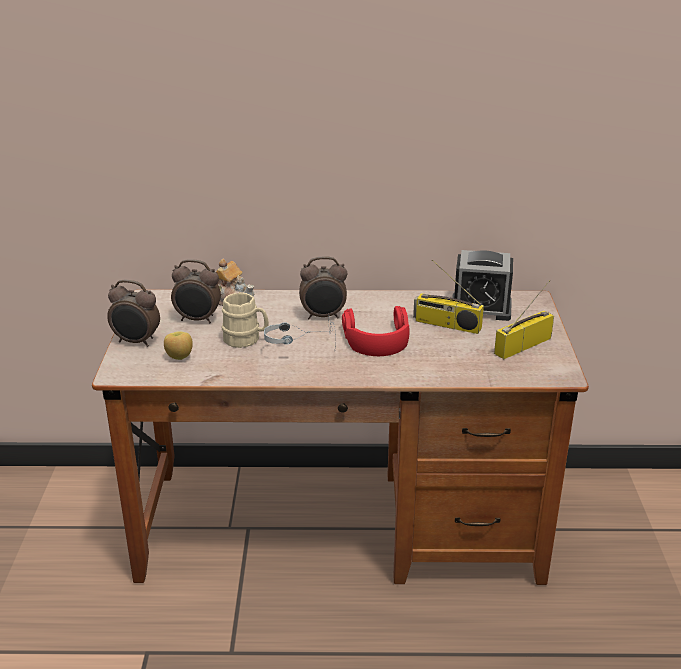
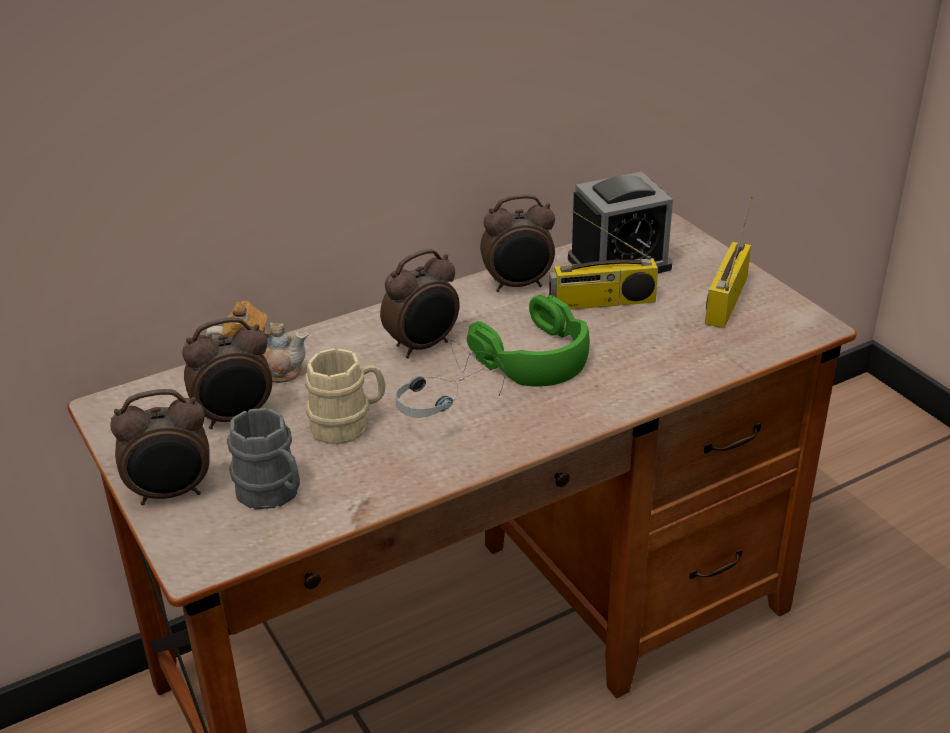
camera: 30 degrees left, 5 degrees up
(179, 357) = (273, 494): apple -> grey mug
(377, 339) = (535, 356): red headphones -> green headphones
(408, 302) = (518, 285): none -> alarm clock

